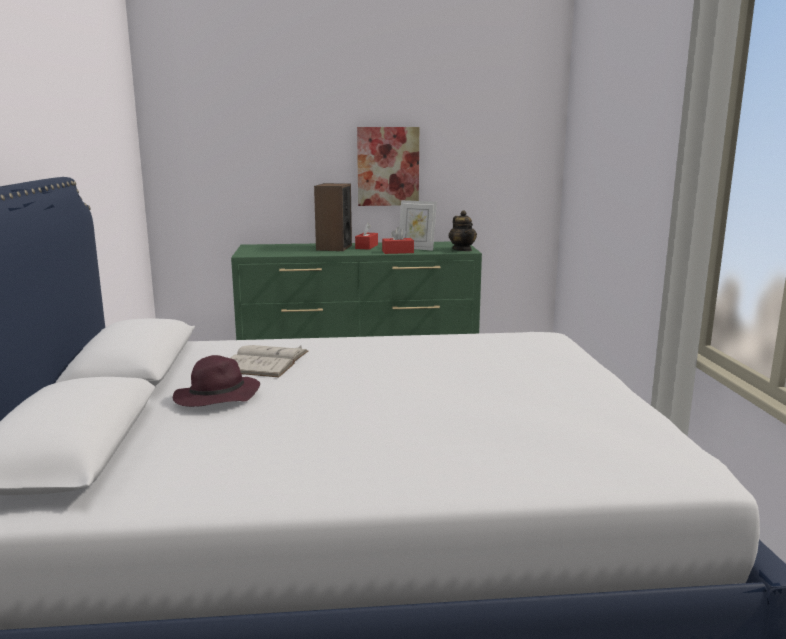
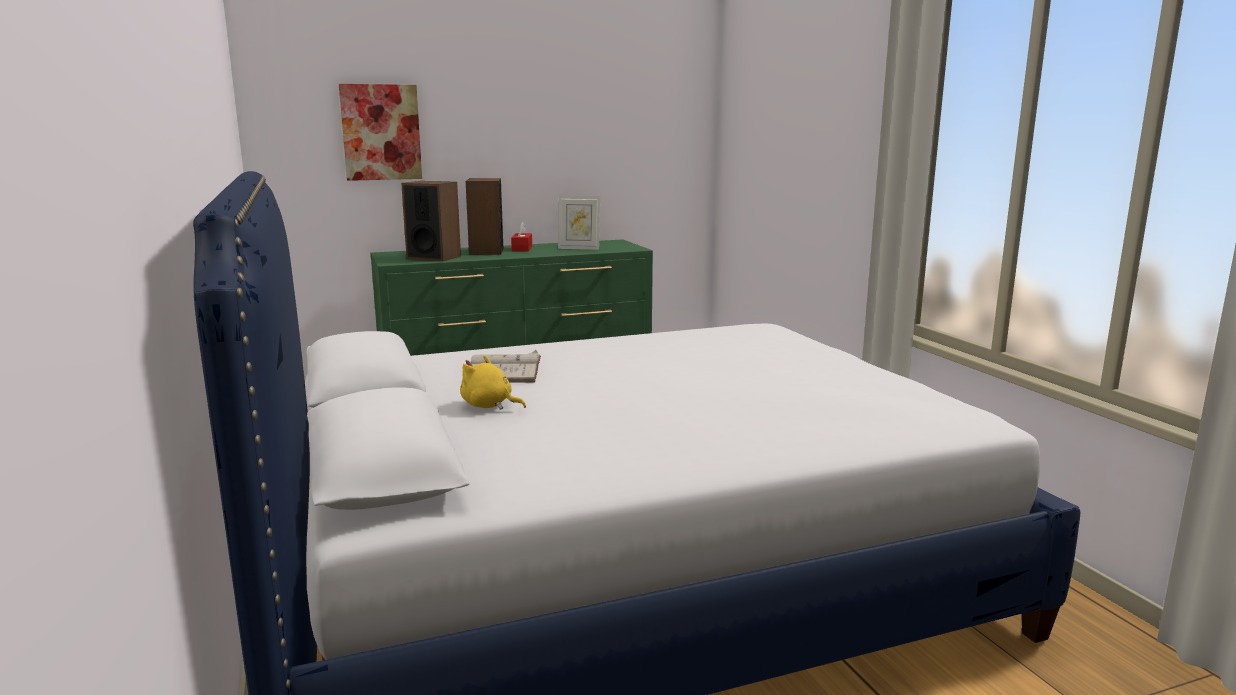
camera: 15 degrees left, 0 degrees up
(216, 398) = (489, 406): purple hat -> yellow plush toy
(284, 251) = (434, 257): none -> speaker
(388, 166) = (536, 158): picture -> picture (381, 132)
(398, 252) = (563, 253): red tissue box -> none
(462, 250) = (629, 248): teapot -> none

